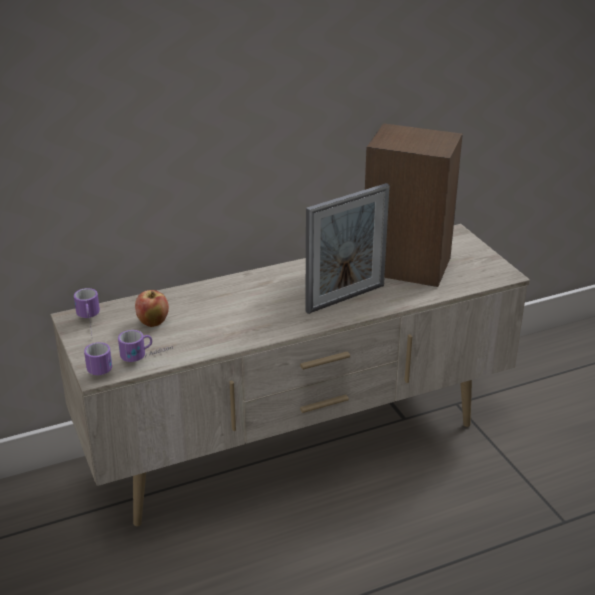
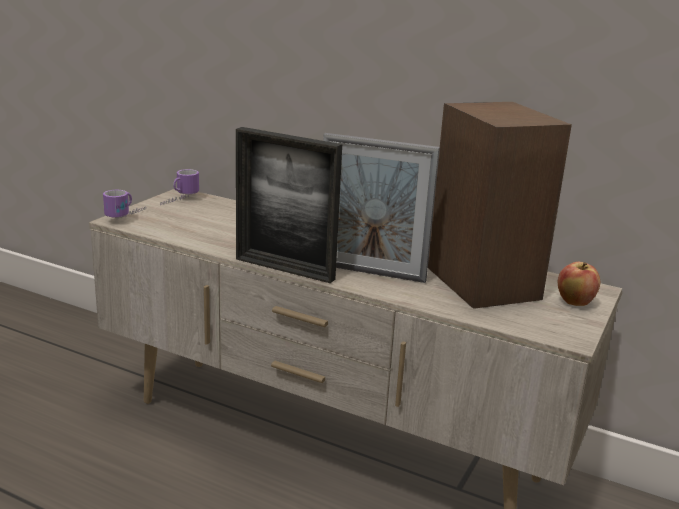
camera: 50 degrees right, 10 degrees down
(147, 357) = (160, 228): mug -> none
(152, 322) = (212, 216): apple -> apple (574, 302)
(300, 331) = (284, 269): none -> picture frame

